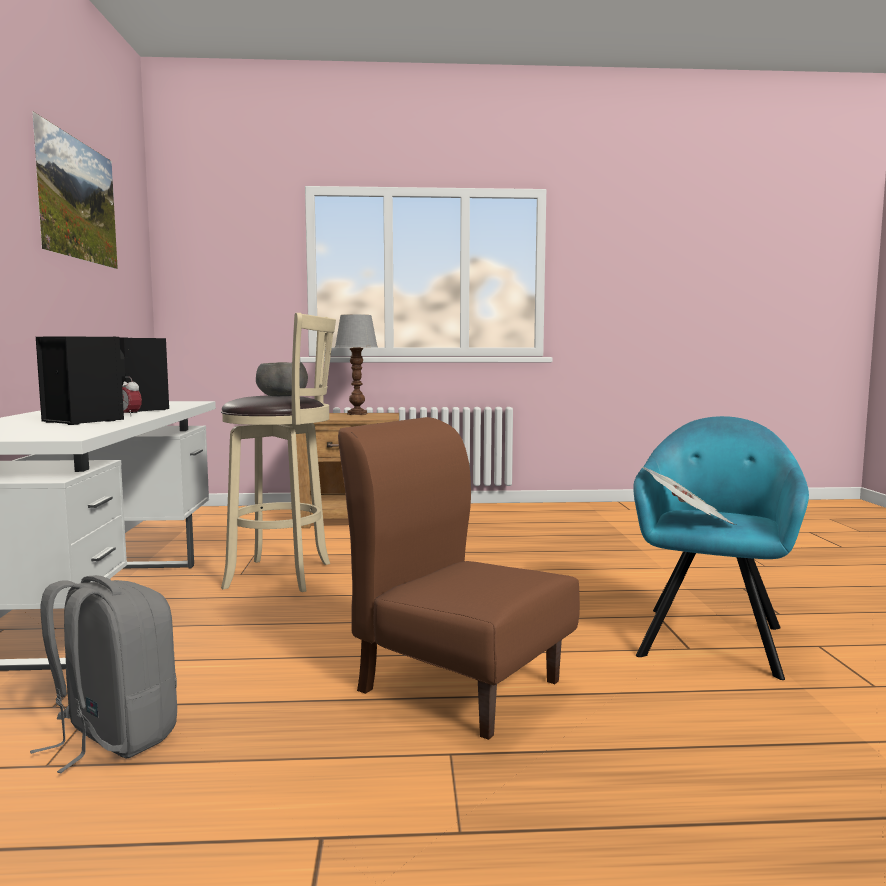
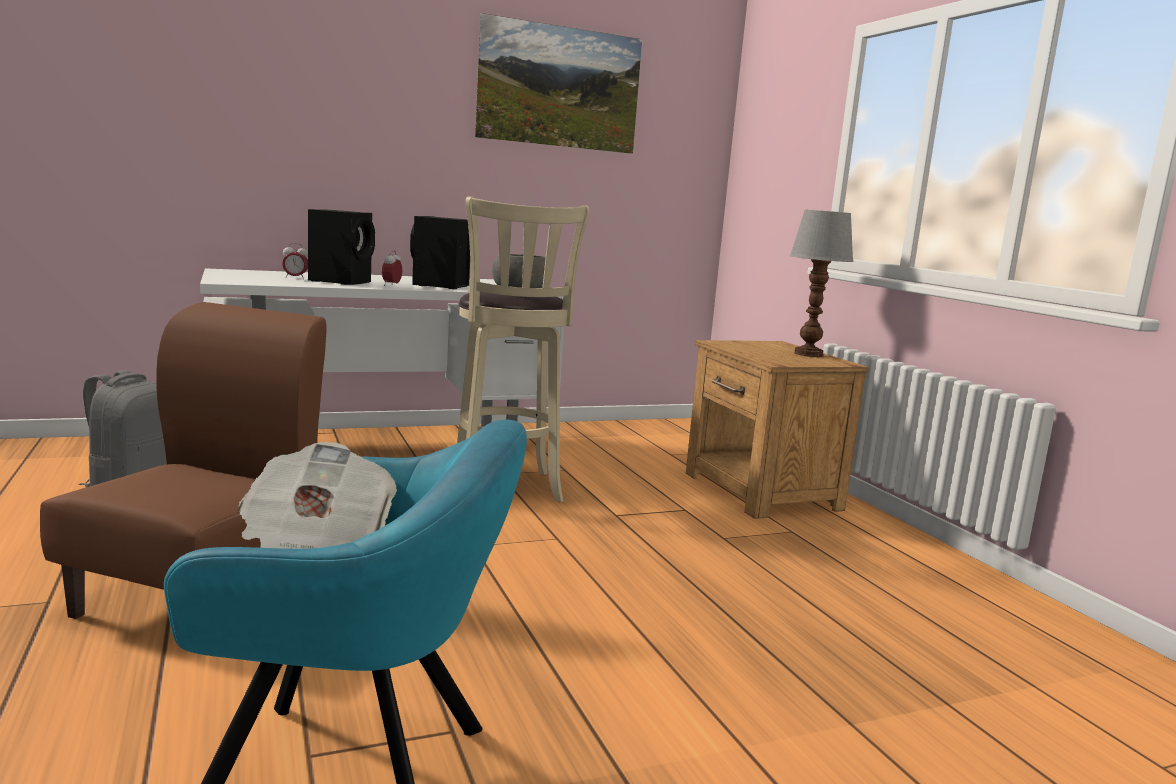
camera: 70 degrees right, 5 degrees up
(39, 426) = (295, 278): none -> alarm clock

